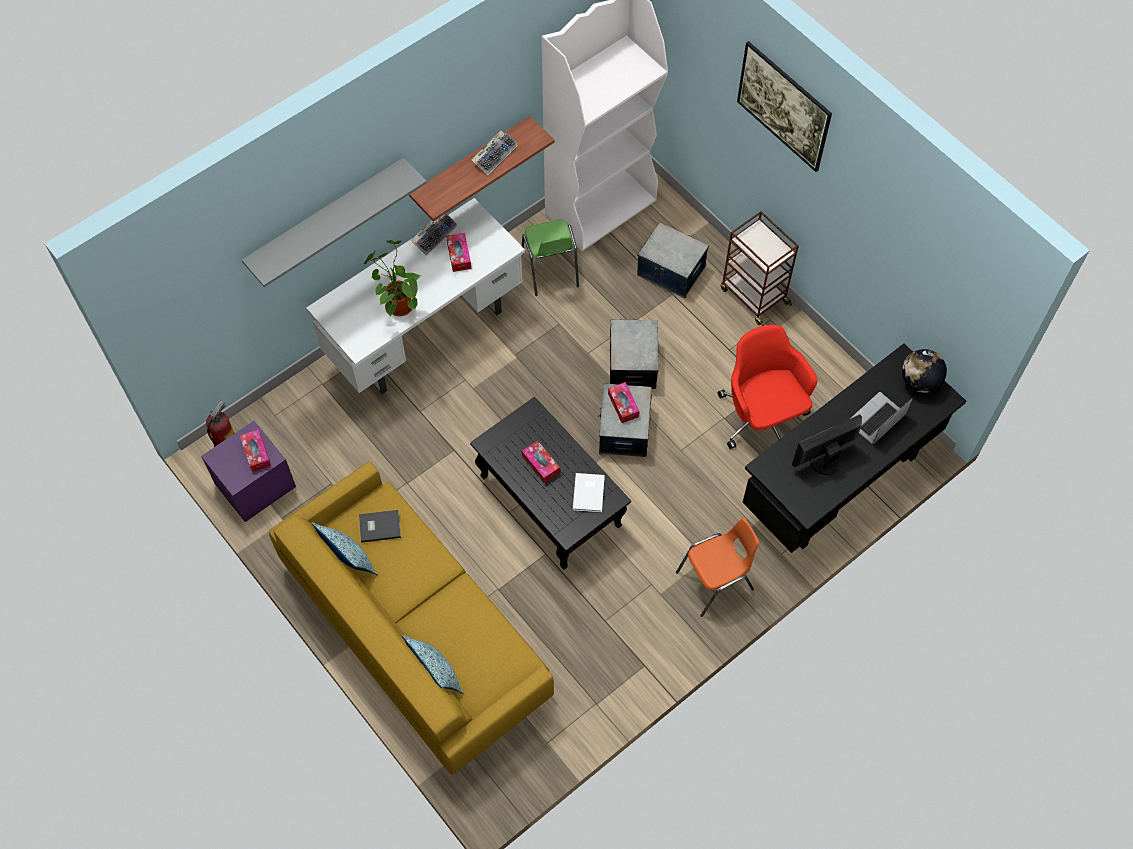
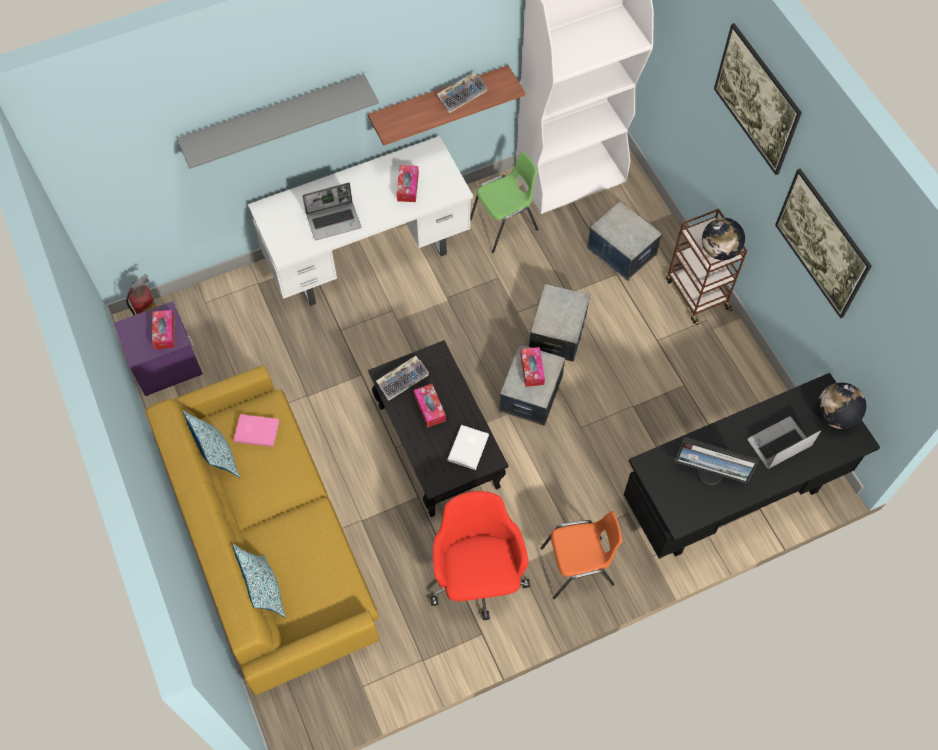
camera: 15 degrees right, 0 degrees up
(379, 526) = (256, 430): grey book -> pink book
(397, 305) = (334, 221): potted plant -> laptop
(434, 235) = (390, 163): keyboard -> keyboard (403, 379)
(550, 270) = (505, 225): green chair -> green chair turned 120 degrees counterclockwise
(761, 417) = (671, 414): red office chair -> red office chair (478, 578)
(771, 251) = (719, 250): none -> globe
(822, 460) = (710, 472): monitor -> monitor turned 150 degrees counterclockwise
(869, 239) = (815, 256): none -> picture

